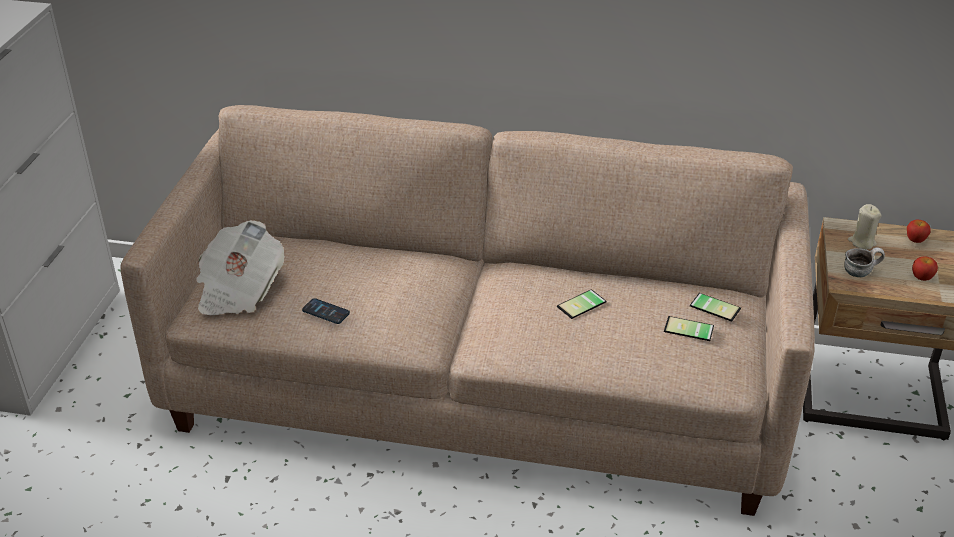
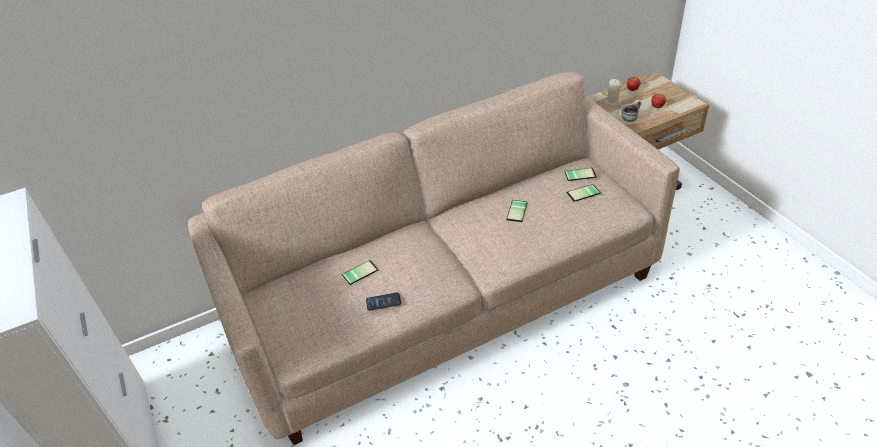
camera: 35 degrees left, 5 degrees up
(239, 290) = (305, 323): newspaper -> none
(339, 269) = (359, 271): none -> phone

